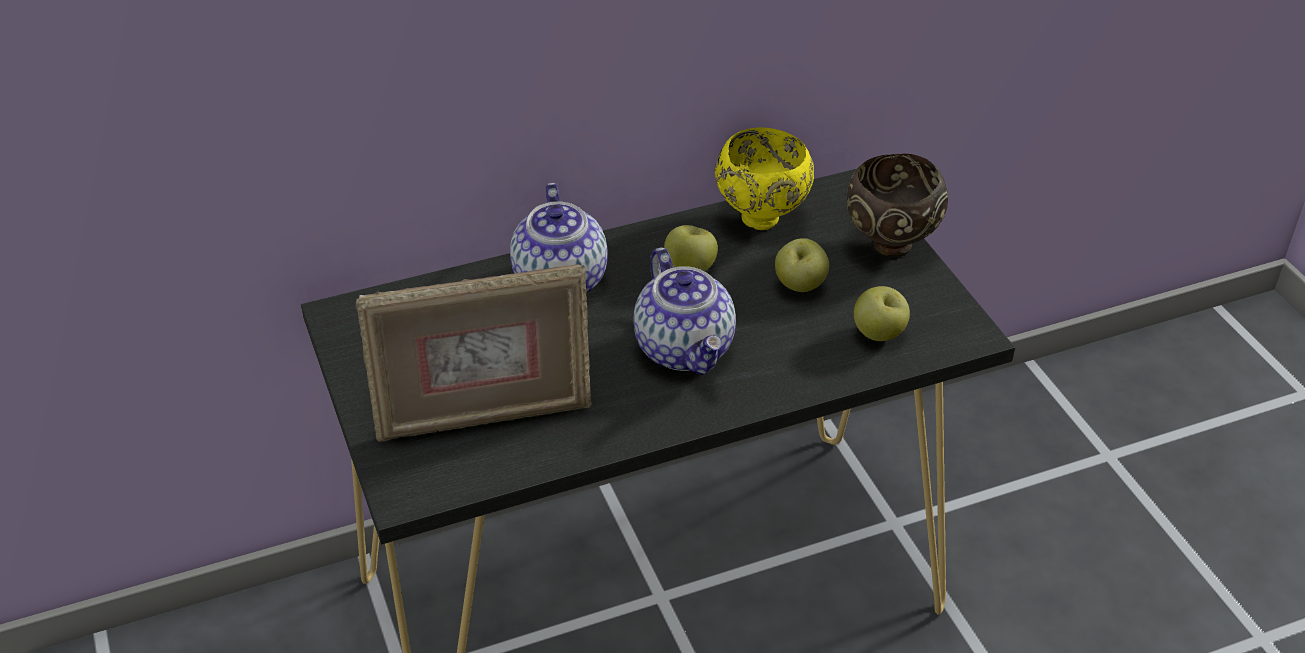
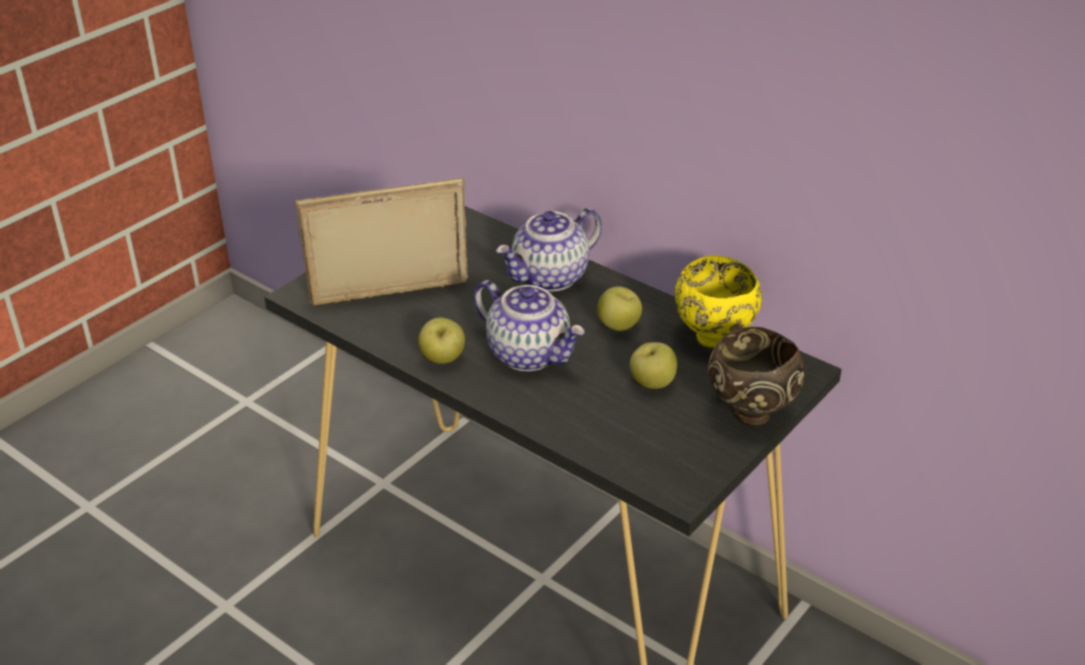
camera: 60 degrees right, 5 degrees down
(484, 417) = (390, 296): picture frame -> picture frame turned 120 degrees clockwise
(686, 349) = (529, 354): teapot -> teapot turned 90 degrees counterclockwise
(879, 334) = (633, 441): apple -> apple (442, 359)

